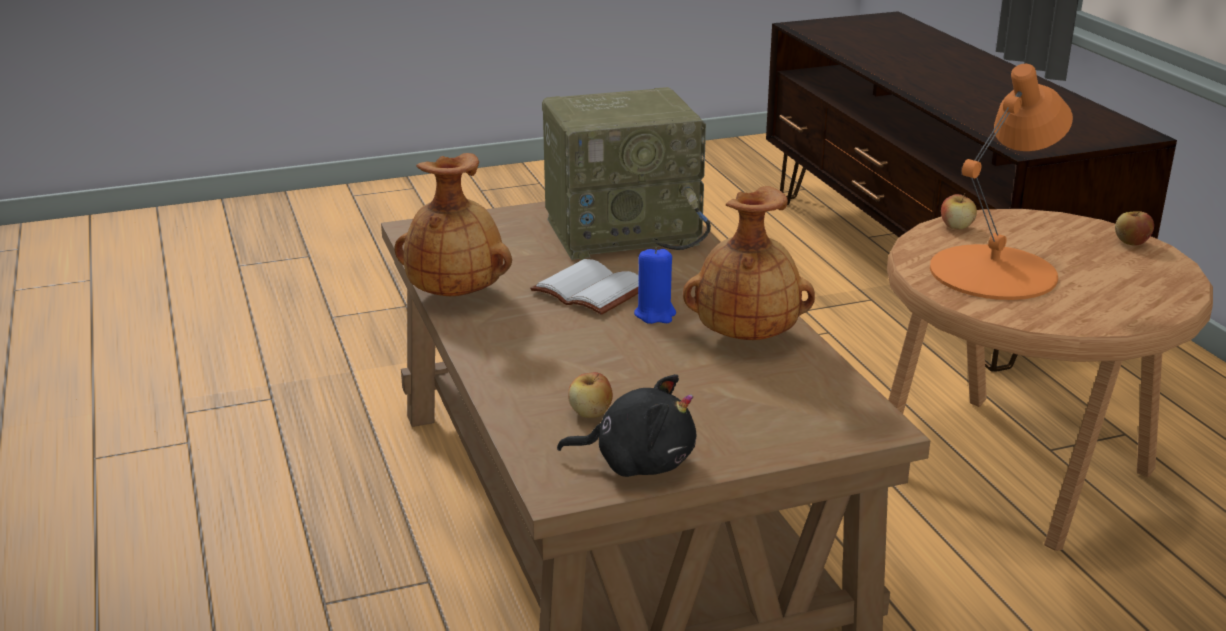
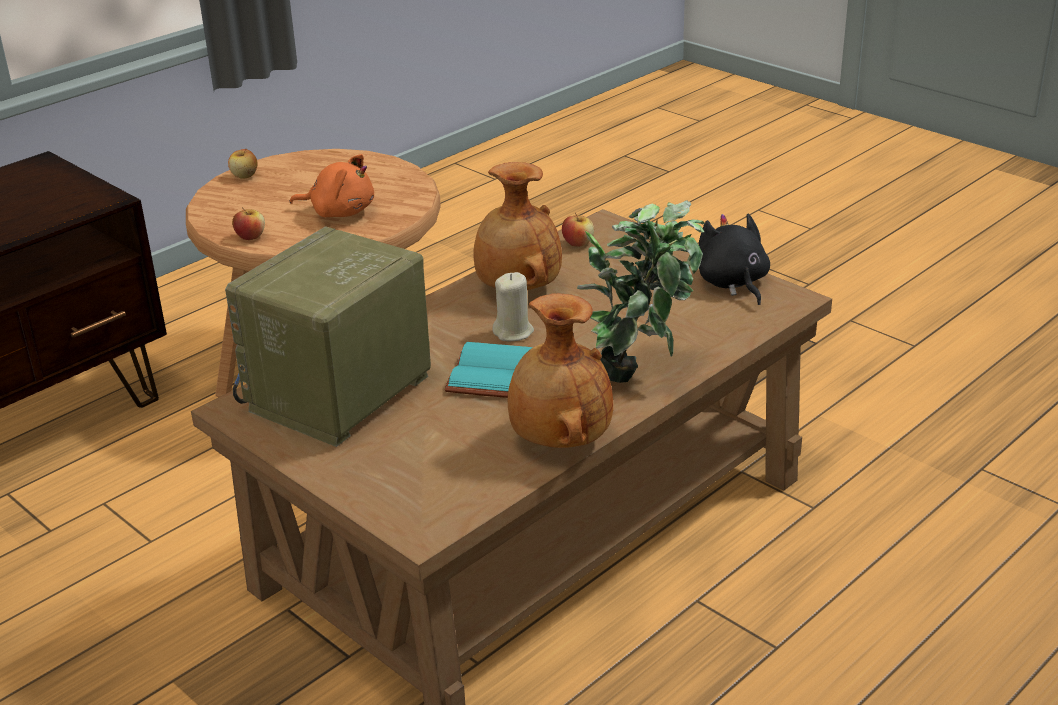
camera: 115 degrees left, 5 degrees up
(510, 353) = (641, 374): none -> potted plant
(587, 291) = (496, 374): white book -> turquoise book
(590, 413) = (692, 315): apple -> apple (578, 243)
(624, 231) = (339, 396): radio -> radio turned 105 degrees counterclockwise
(655, 314) = (513, 332): blue candle -> beige candle
(995, 272) = (340, 212): orange table lamp -> orange plush toy

